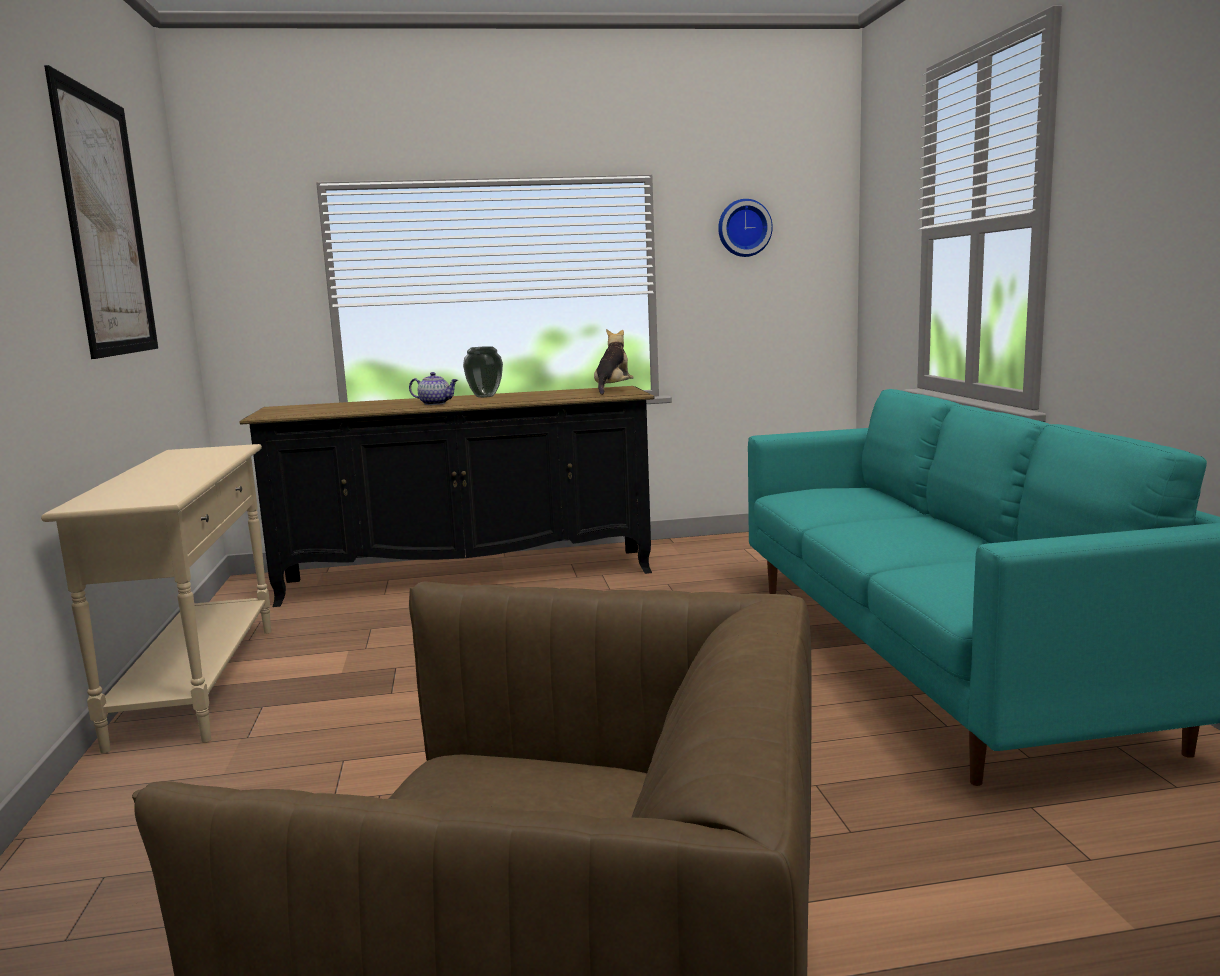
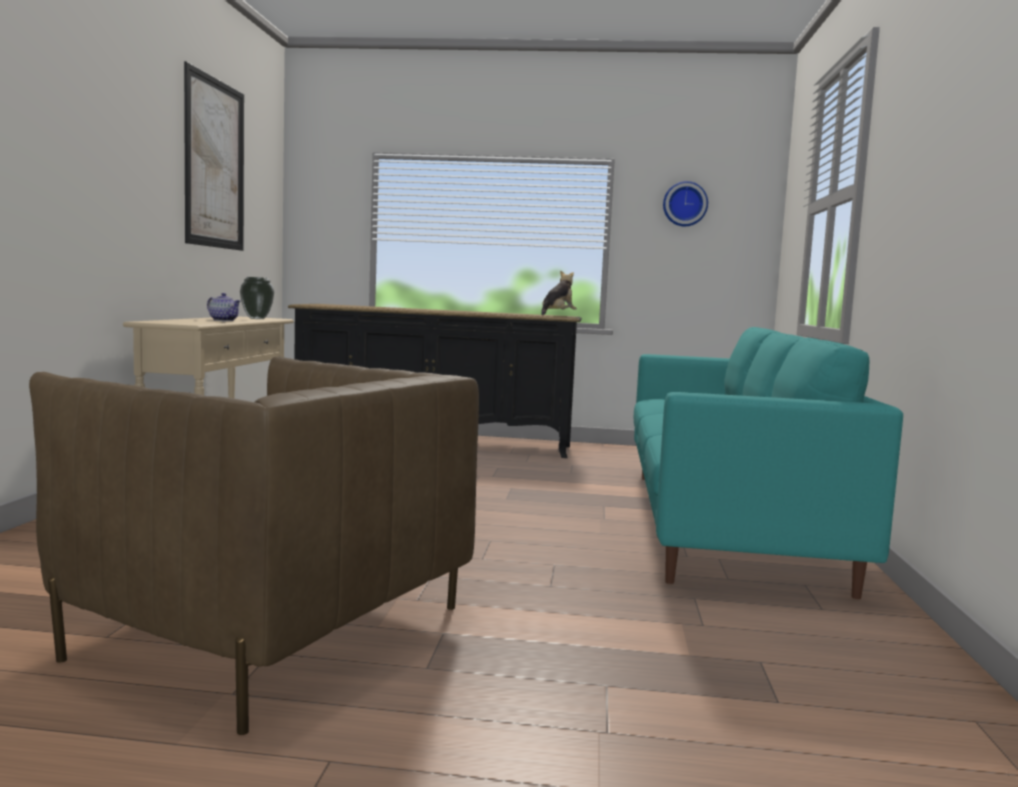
camera: 15 degrees right, 5 degrees down
(435, 403) = (422, 309): teapot -> teapot (224, 320)
(485, 396) = (463, 310): vase -> vase (257, 318)

